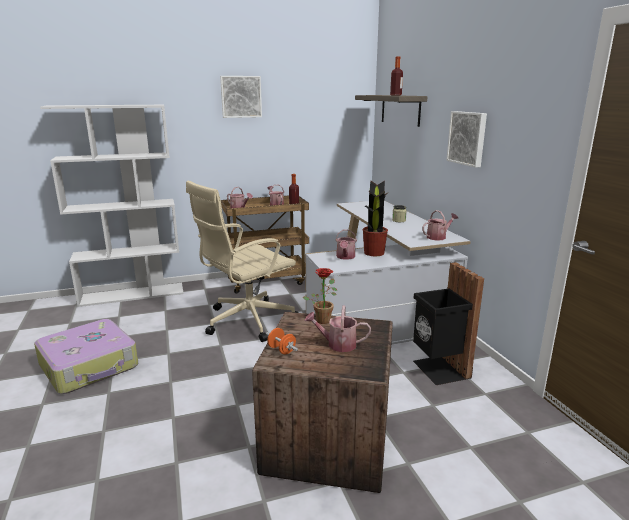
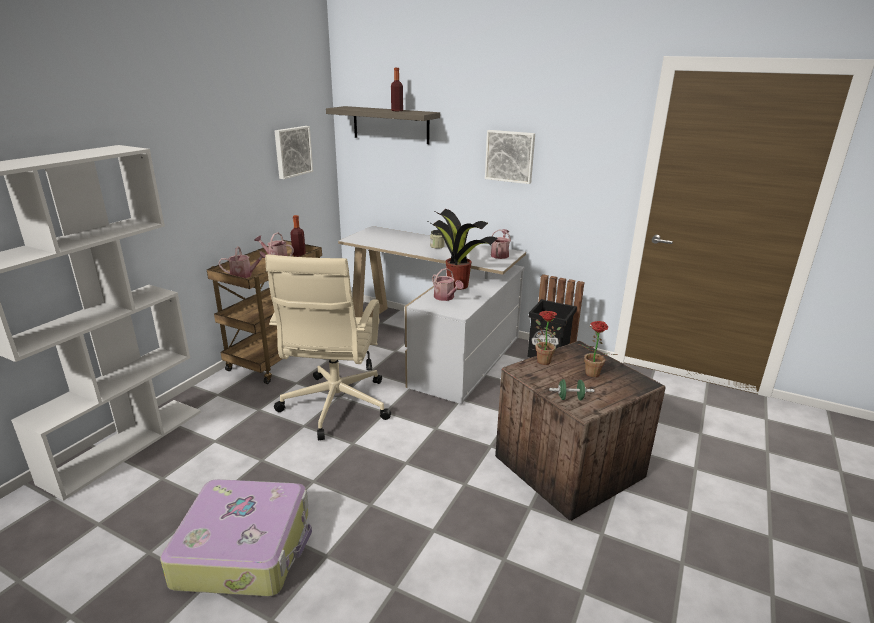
camera: 45 degrees left, 5 degrees up
(241, 96) = (208, 121): picture -> picture (292, 151)
(281, 350) = (570, 398): orange dumbbell -> green dumbbell
(337, 344) = (590, 374): watering can -> potted plant

